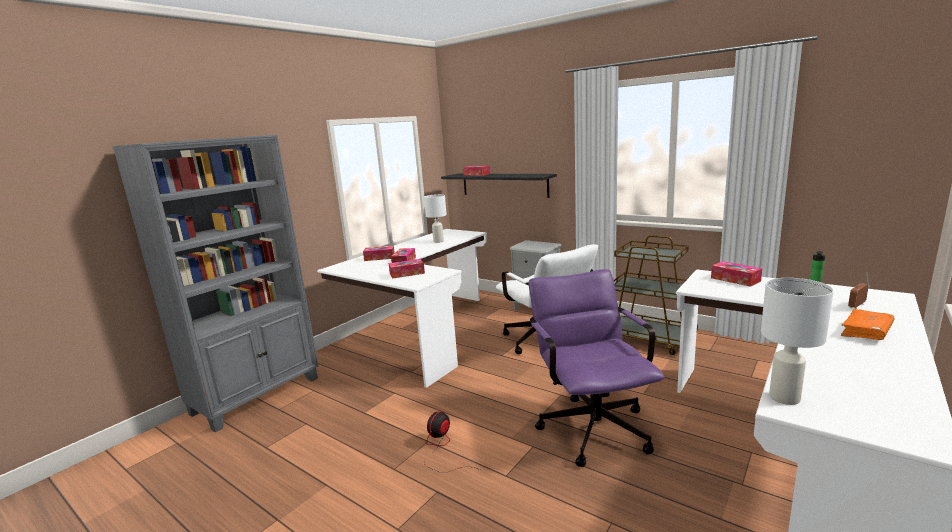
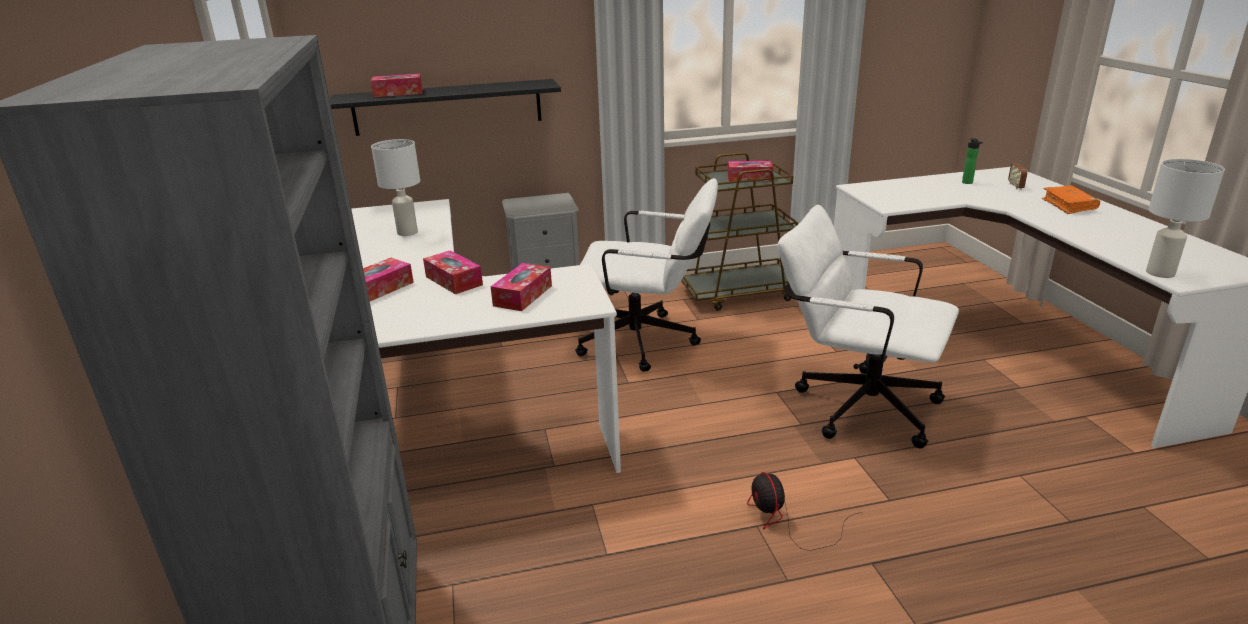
camera: 50 degrees left, 10 degrees up
(591, 424) = (854, 404): purple office chair -> white office chair
(735, 279) = (892, 187): tissue box -> tissue box (749, 178)

